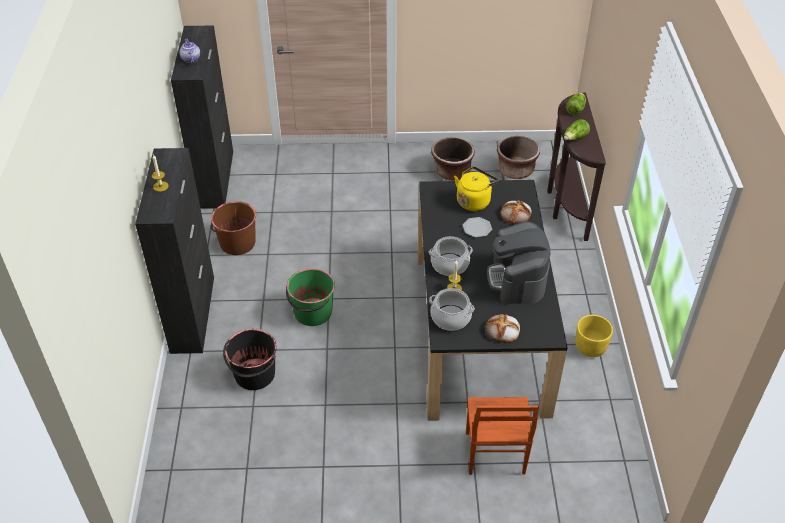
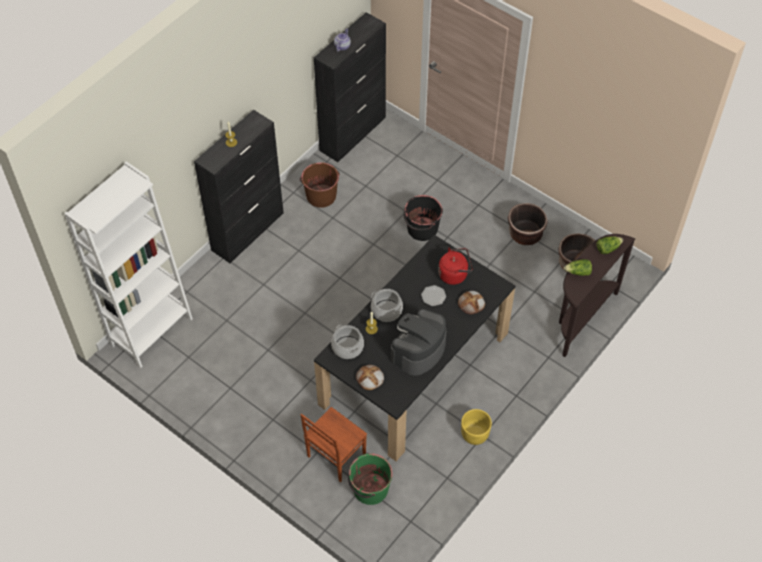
camera: 40 degrees right, 10 degrees up
(178, 471) = (151, 331): none -> white bookcase
(254, 375) = (246, 300): black bucket -> black bucket (422, 229)
(312, 312) = (320, 281): green bucket -> green bucket (370, 489)
(474, 201) = (454, 274): yellow kettle -> red kettle

